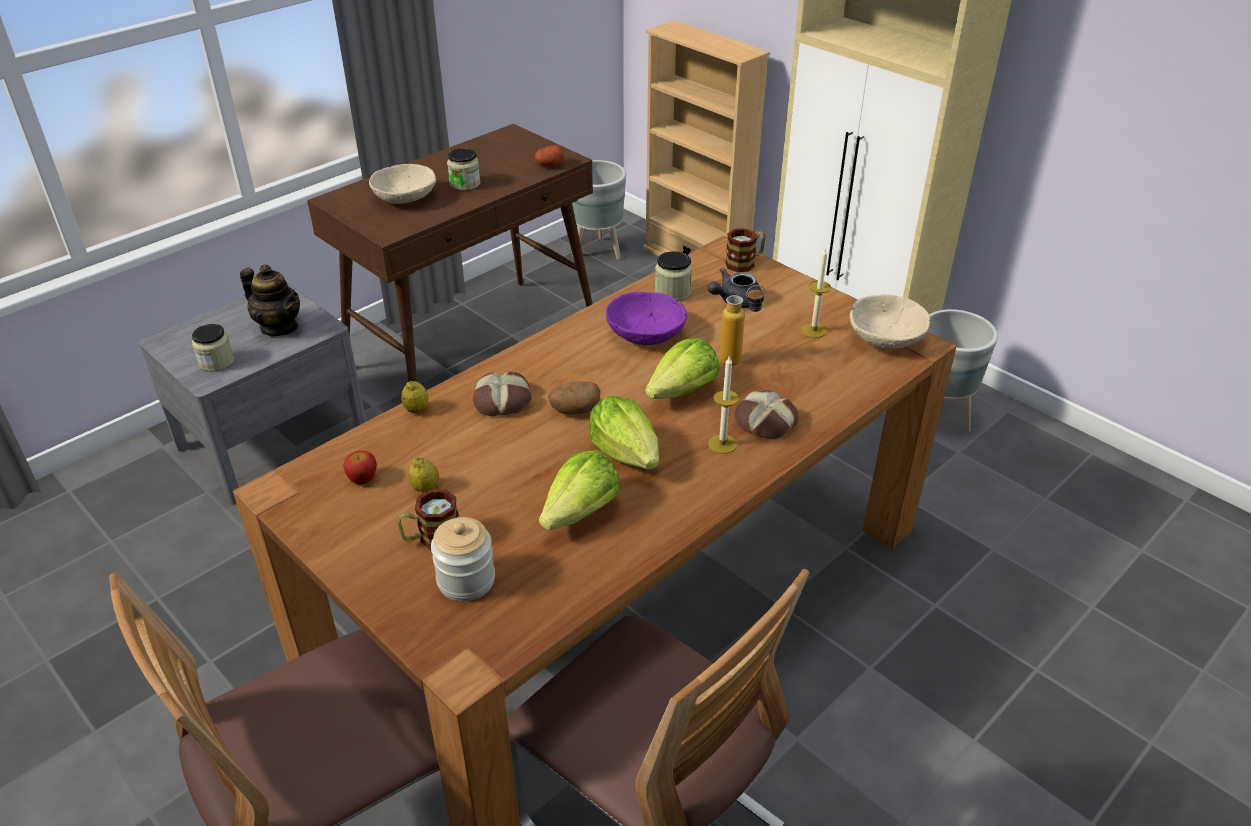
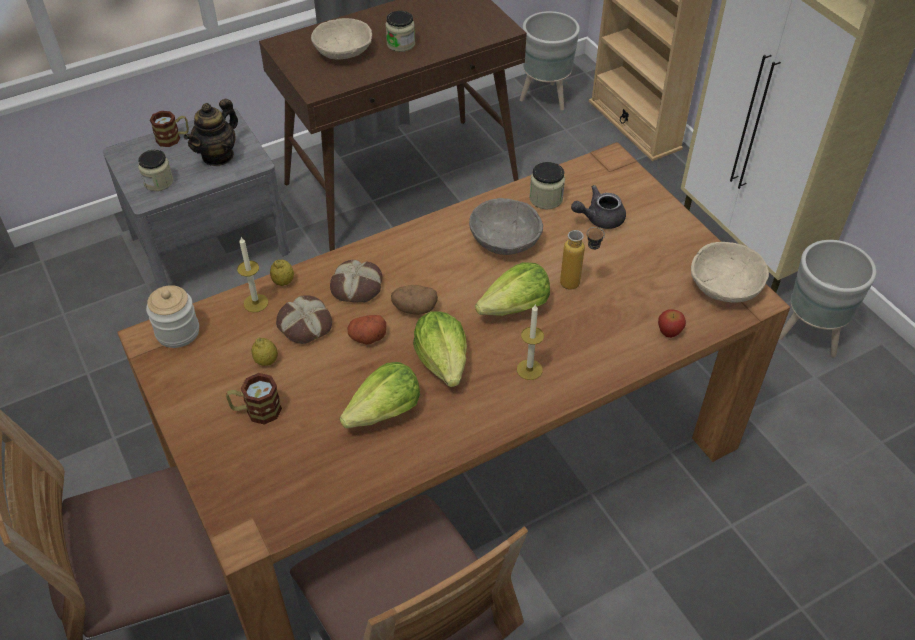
camera: 15 degrees right, 10 degrees up
(279, 327) = (218, 155): teapot -> teapot turned 75 degrees clockwise
(363, 478) = (220, 341): apple -> apple (669, 331)
(466, 580) = (271, 456): jar -> jar (177, 332)
(550, 165) = (485, 34): potato -> potato (367, 337)
(646, 334) = (505, 240): purple bowl -> grey bowl
(745, 263) = (625, 177): mug -> mug (173, 138)
(764, 422) = (575, 354): bread -> bread (304, 325)
(814, 330) = (660, 264): candle -> candle (256, 303)

